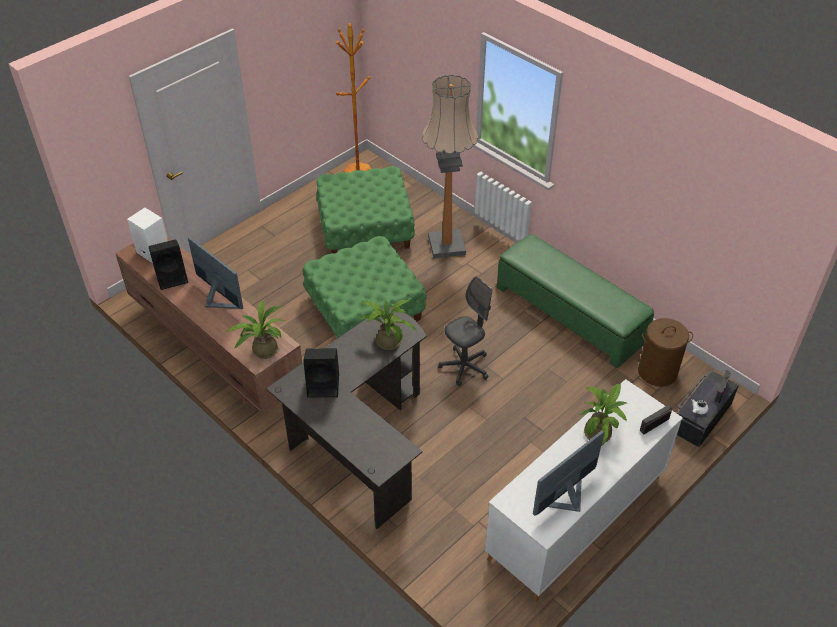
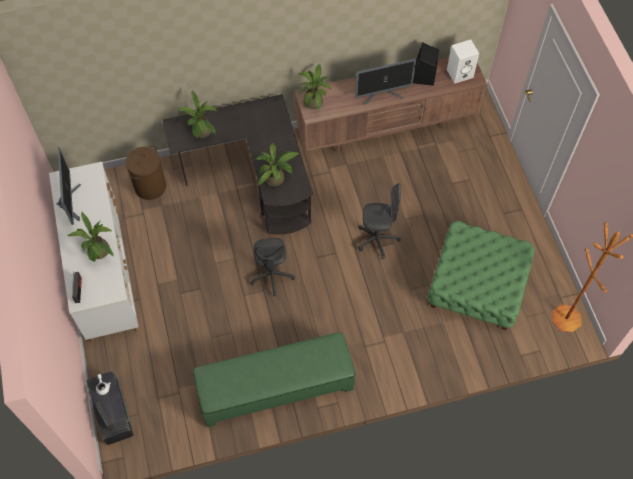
camera: 120 degrees right, 15 degrees up
(324, 385) = (261, 125): black speaker -> none
(365, 307) = (377, 239): green ottoman -> grey office chair
(372, 435) = (202, 133): none -> potted plant
(447, 245) = (417, 338): floor lamp -> none
(657, 372) = (174, 412): brown laundry basket -> brown laundry basket (150, 186)

